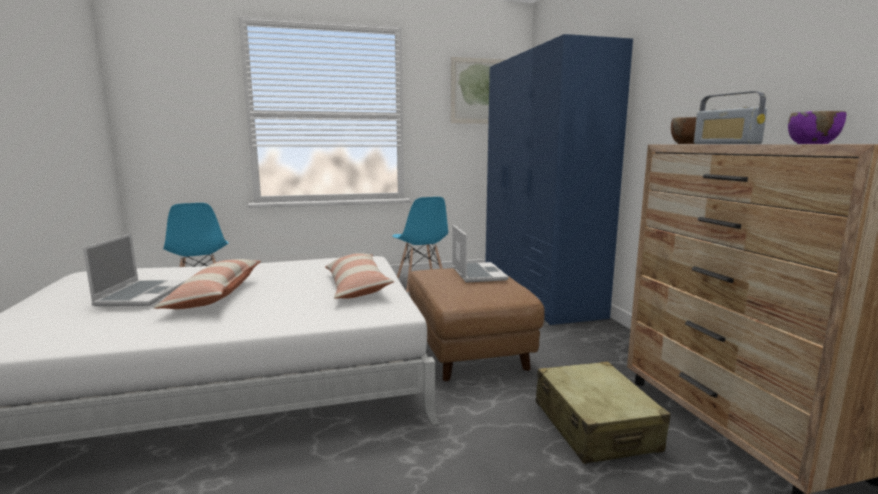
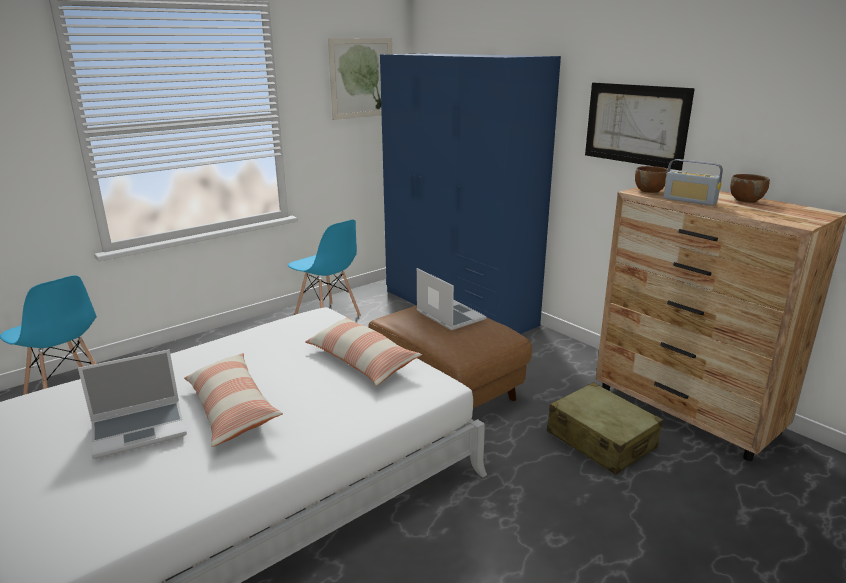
camera: 25 degrees left, 10 degrees up
(141, 294) = (140, 429): laptop -> laptop turned 90 degrees clockwise
(698, 89) = (635, 124): none -> picture
(812, 143) = (746, 200): purple bowl -> brown bowl

